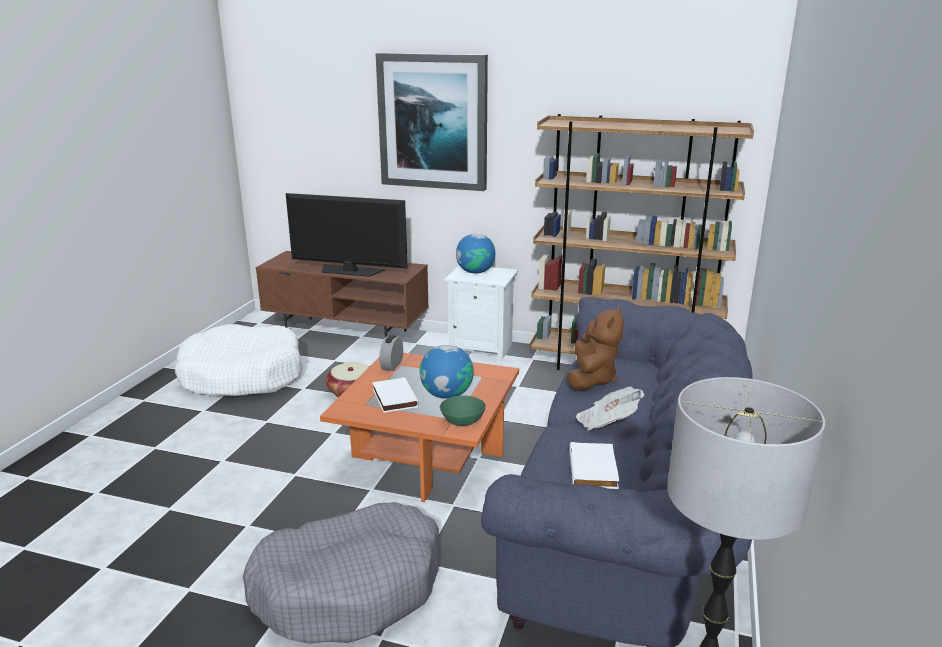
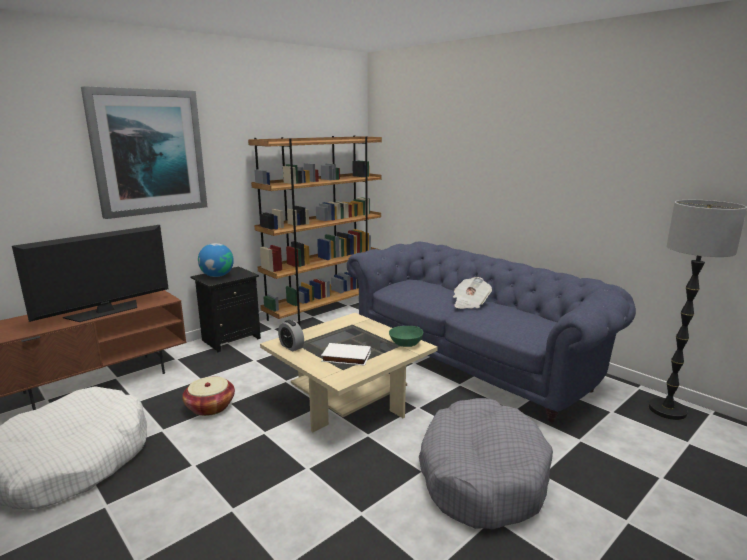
camera: 60 degrees left, 5 degrees down
(427, 456) = (349, 400): orange coffee table -> beige coffee table
(447, 394) = (363, 340): globe -> none
(481, 349) = (230, 339): white nightstand -> black nightstand
(591, 379) = (415, 294): brown plush toy -> none
(594, 469) = (519, 317): white book -> none

